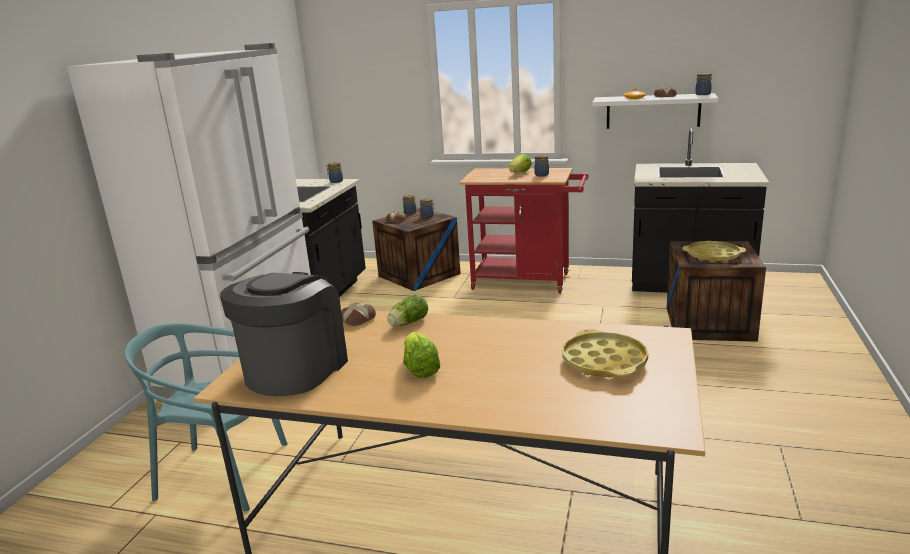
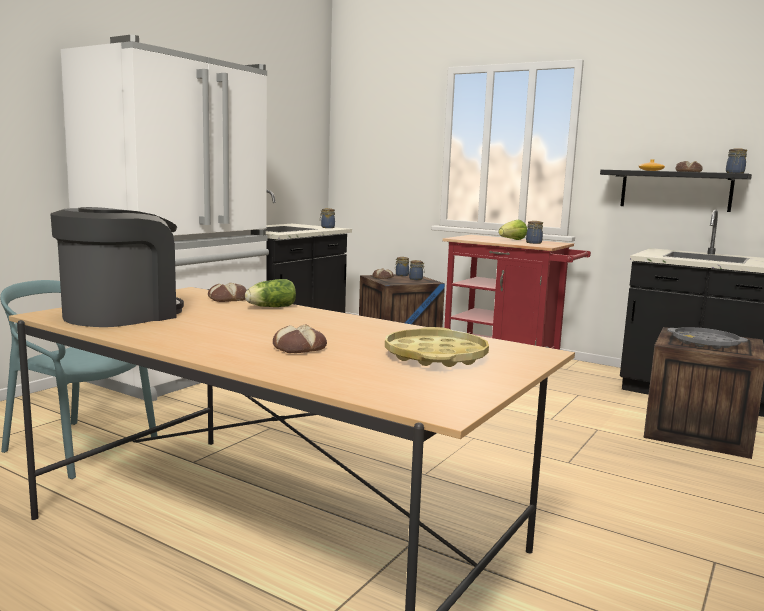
camera: 15 degrees right, 10 degrees down
(420, 368) = (236, 331): lettuce -> none
(496, 379) = (299, 348): none -> bread
(653, 111) = (675, 190): white shelf -> black shelf
(713, 256) = (705, 343): yellow tray -> grey tray

